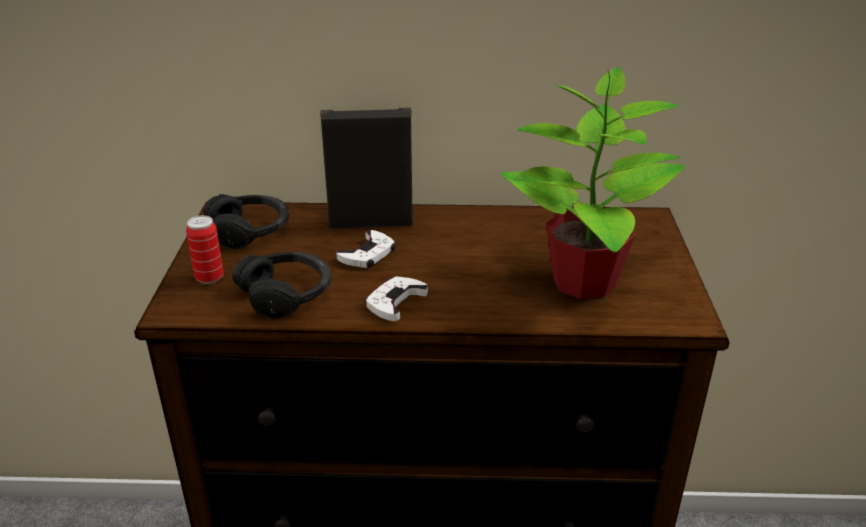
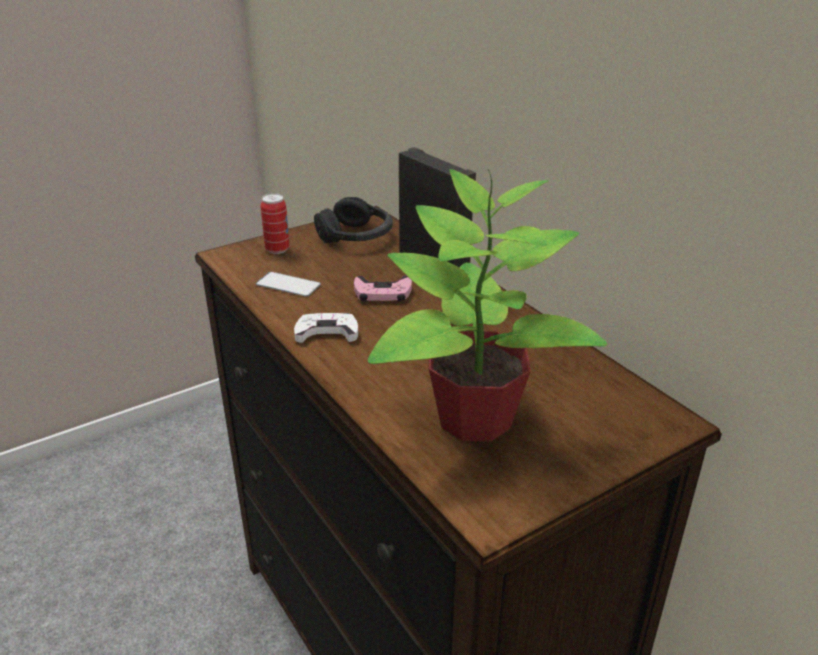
camera: 55 degrees right, 0 degrees up
(287, 294) = (288, 285): black headphones -> phone
(368, 254) = (382, 293): white game controller -> pink game controller

